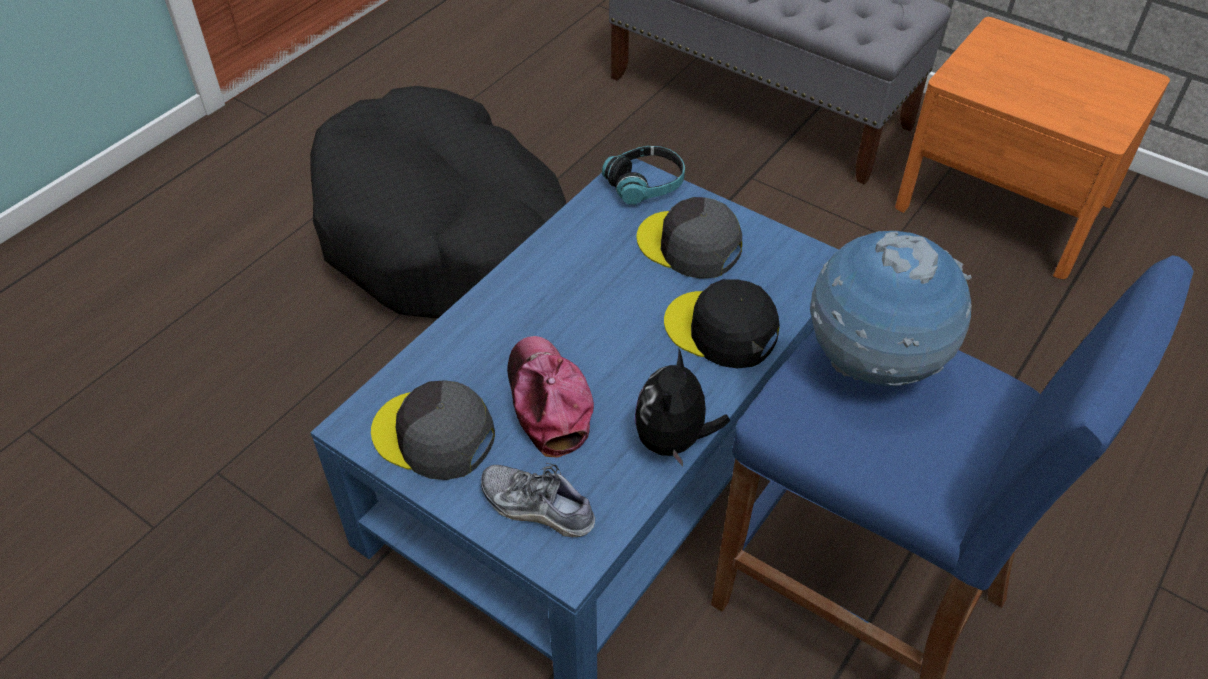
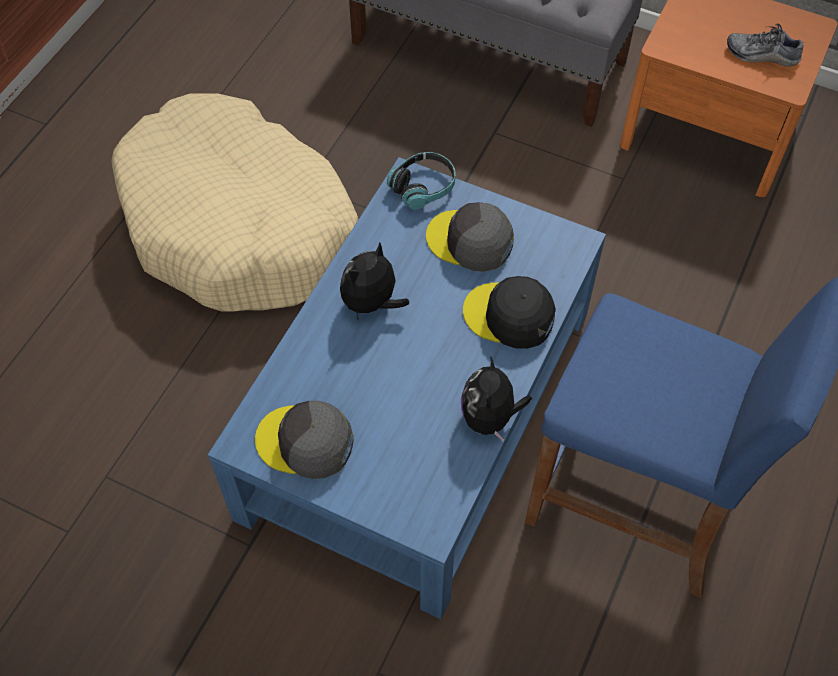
camera: 10 degrees left, 10 degrees up
(444, 233) = (239, 225): black dog bed -> beige dog bed
(537, 507) = (399, 489): shoe -> shoe (762, 55)
(547, 401) = (386, 399): cap -> none
(555, 295) = (372, 304): none -> plush toy
(872, 364) = (637, 351): globe -> none

